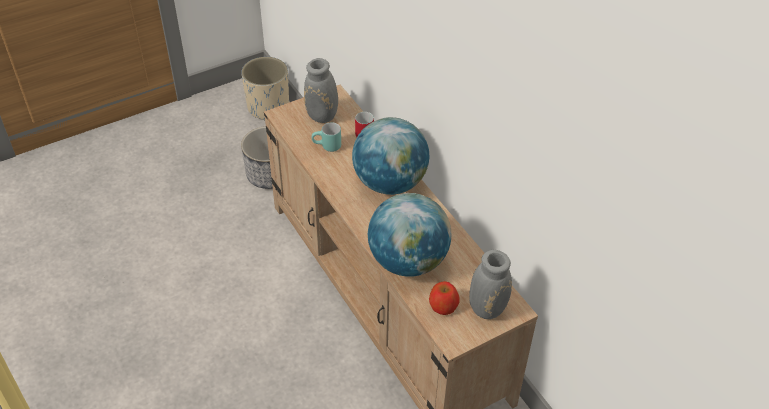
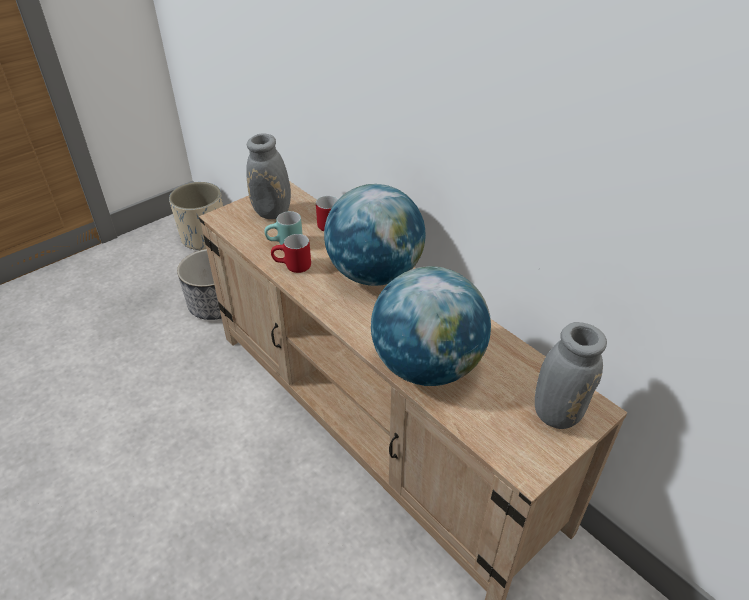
camera: 10 degrees left, 5 degrees down
(328, 168) = (292, 267): none -> red mug
(443, 305) = (495, 419): apple -> none

